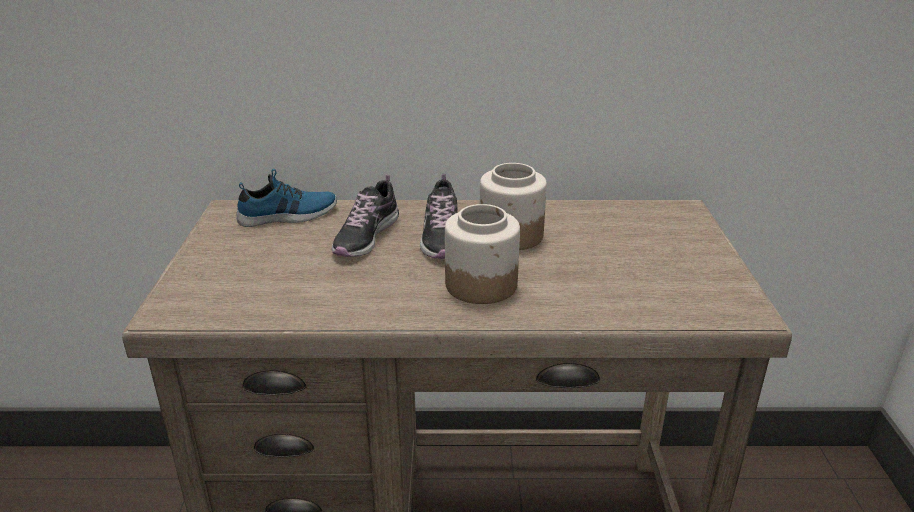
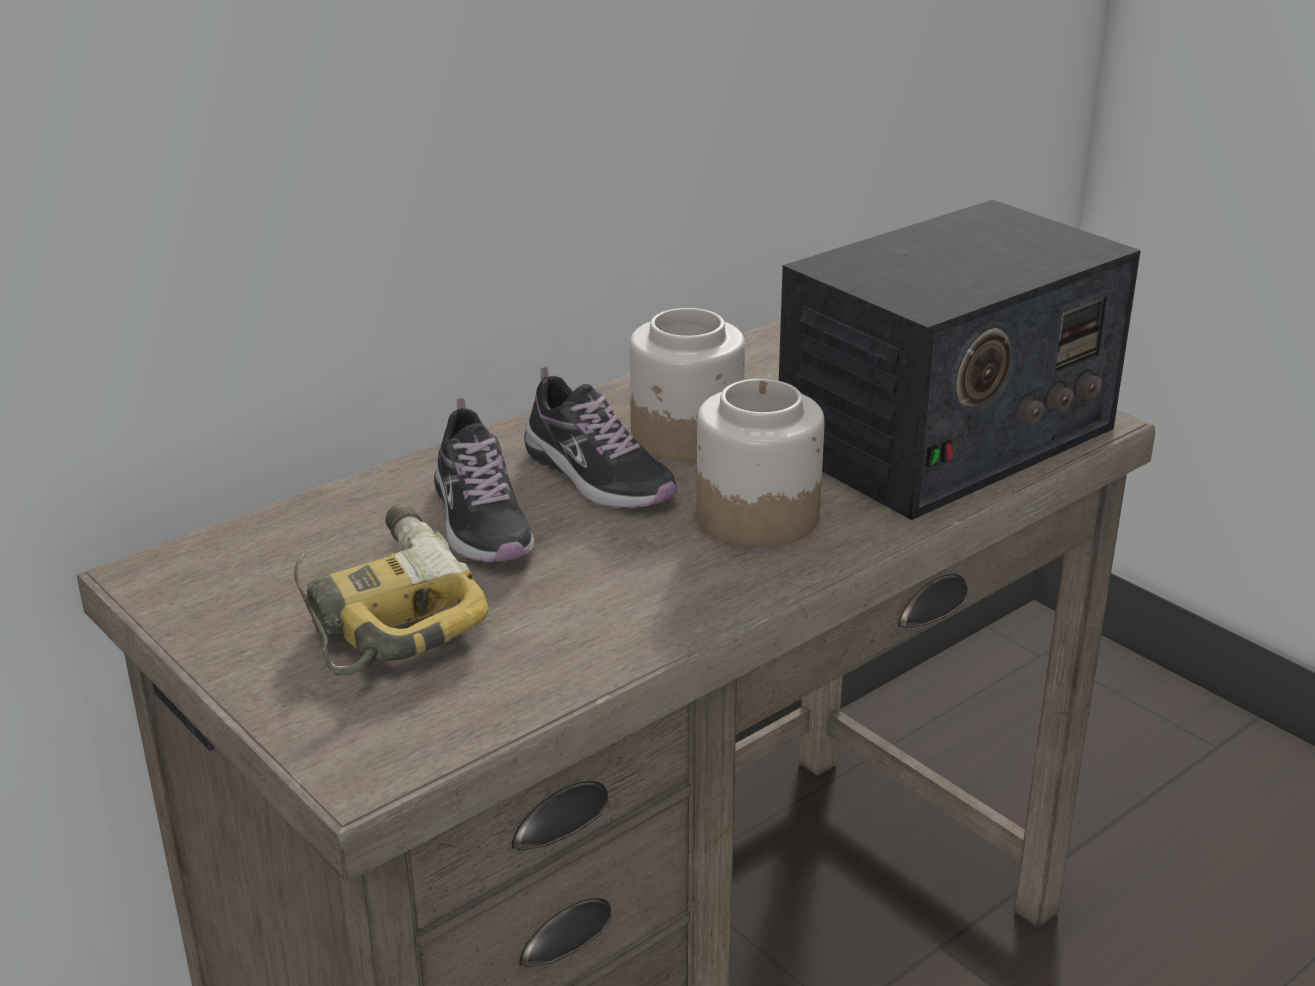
camera: 40 degrees left, 0 degrees up
(273, 256) = (380, 610): none -> power drill
(288, 216) = (288, 541): shoe -> none
(641, 288) = (945, 438): none -> radio

